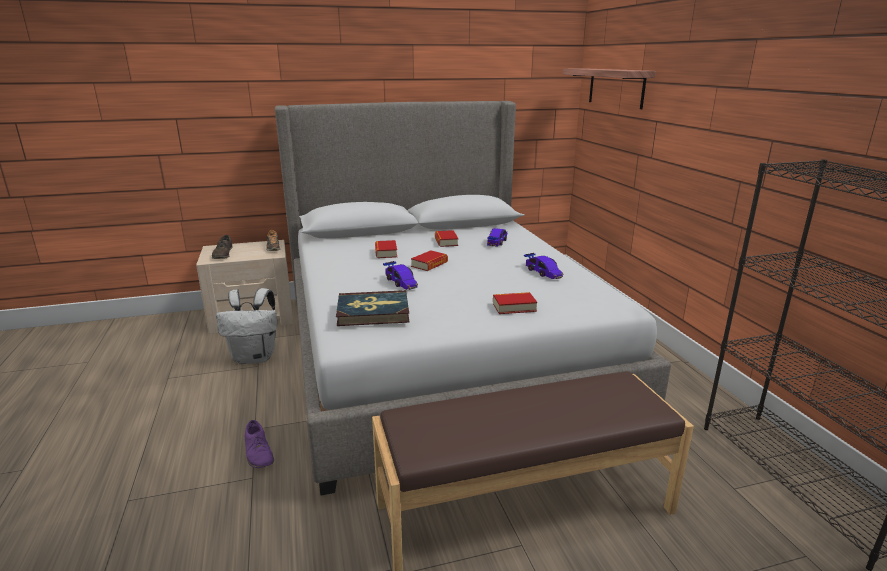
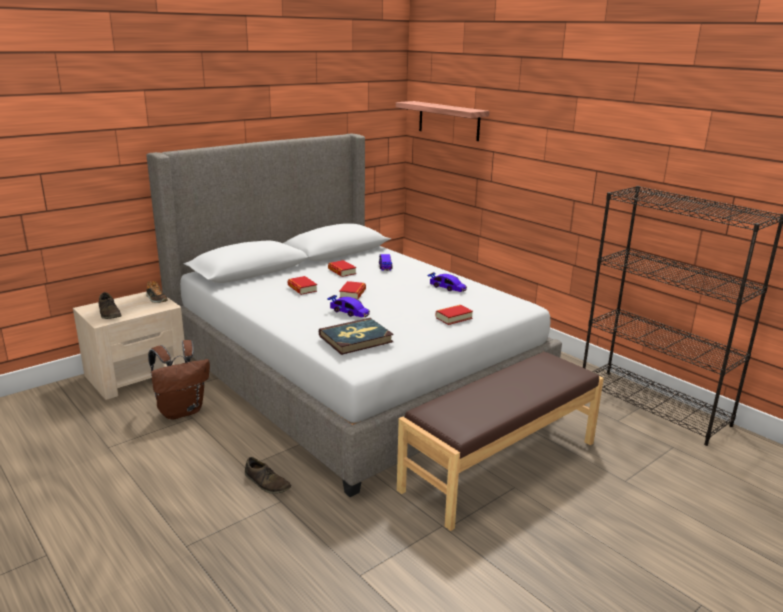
camera: 25 degrees left, 0 degrees up
(255, 357) = (182, 411): white backpack -> brown backpack
(258, 452) = (267, 483): purple shoe -> brown shoe

